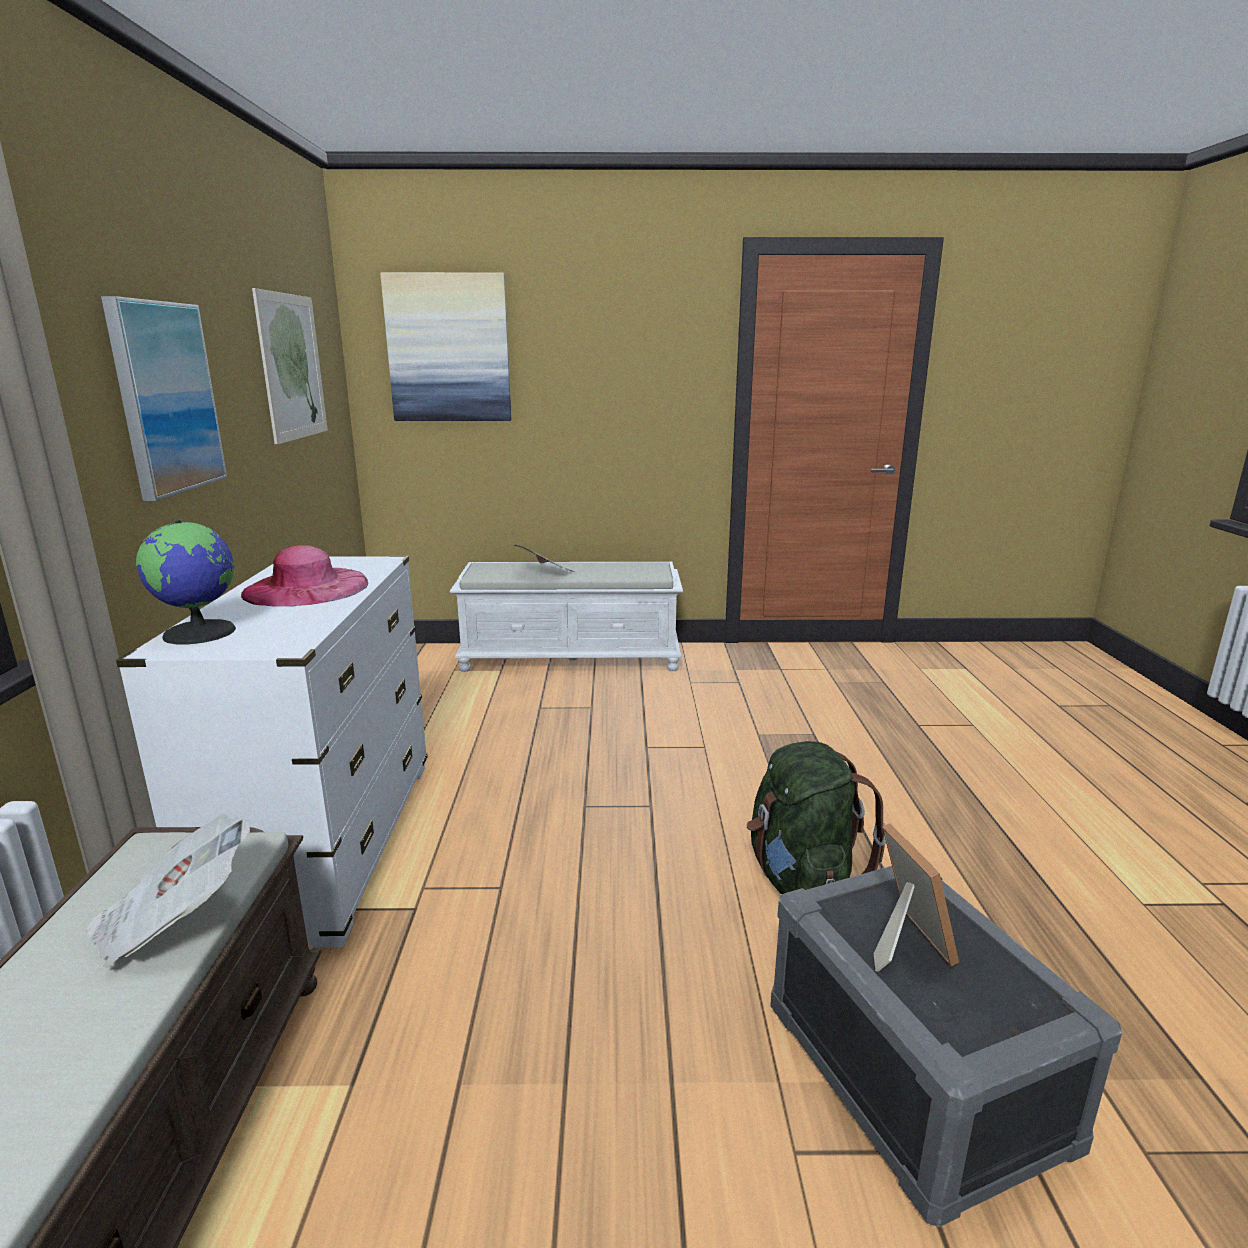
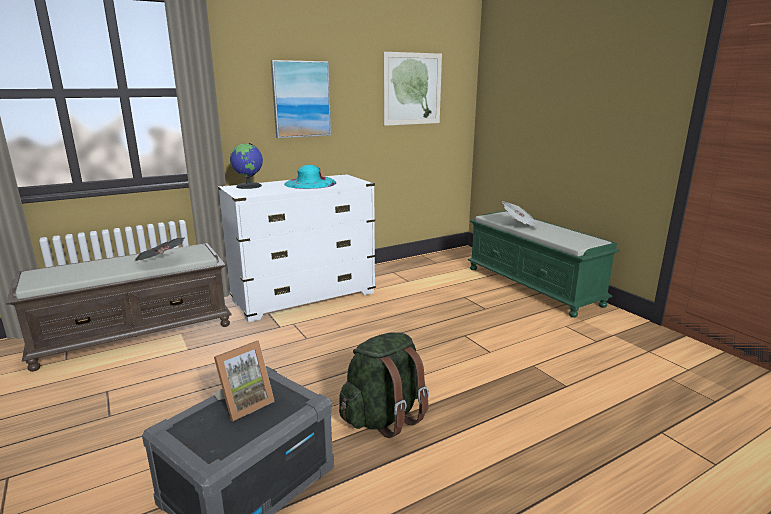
camera: 60 degrees right, 0 degrees up
(306, 588) = (310, 183): pink hat -> turquoise hat
(449, 348) = (518, 80): picture -> none
(572, 658) = (533, 286): white bench -> green bench

